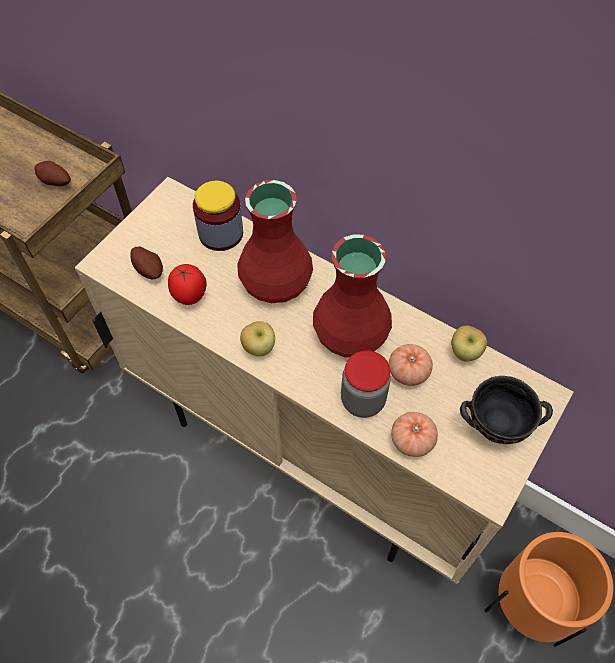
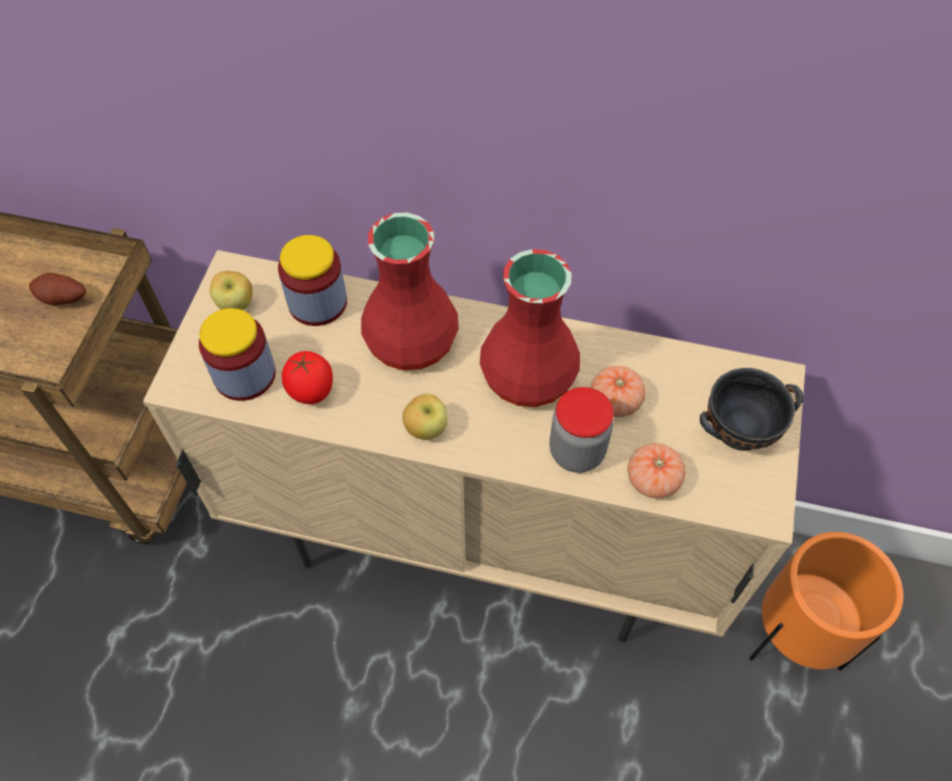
camera: 20 degrees left, 0 degrees up
(149, 270) = (245, 375): potato -> jar
(465, 353) = (670, 358): apple -> apple (236, 305)

